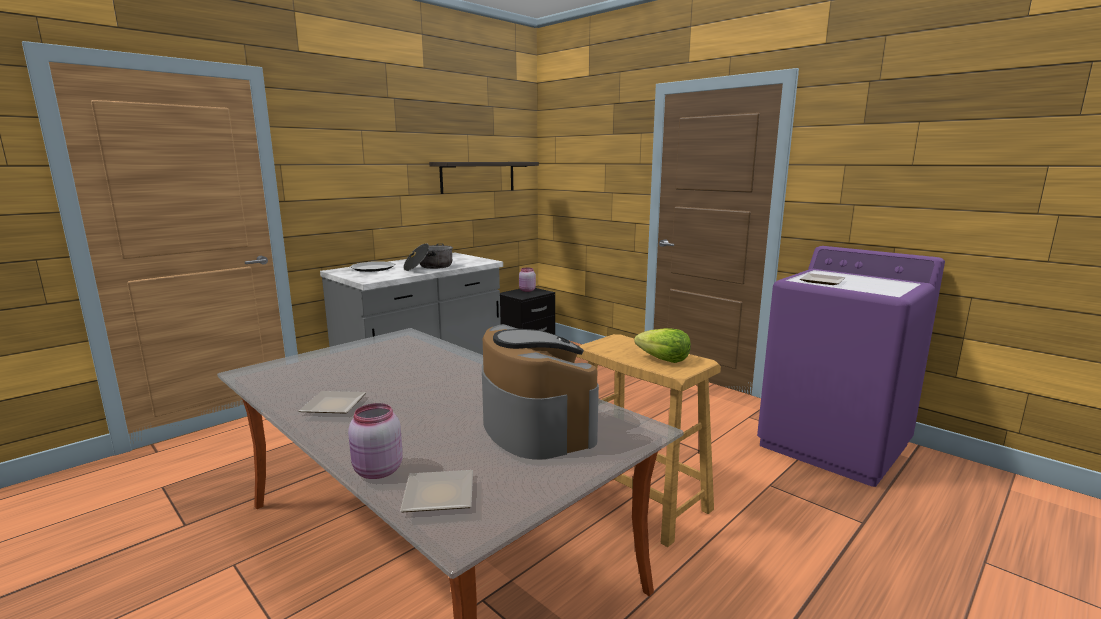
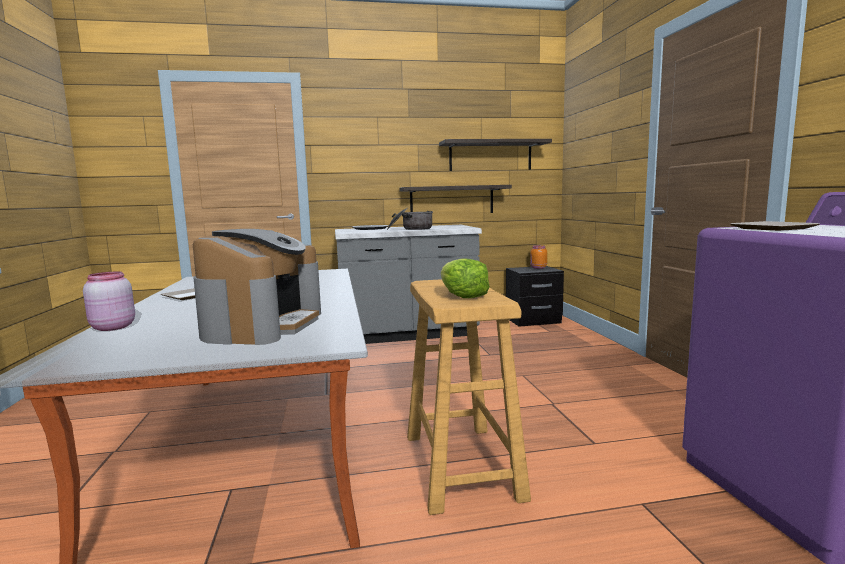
camera: 35 degrees right, 5 degrees down
(436, 494) = (100, 344): plate -> none
(444, 226) = (452, 200): none -> shelf
(527, 290) = (538, 268): pink jar -> orange jar

